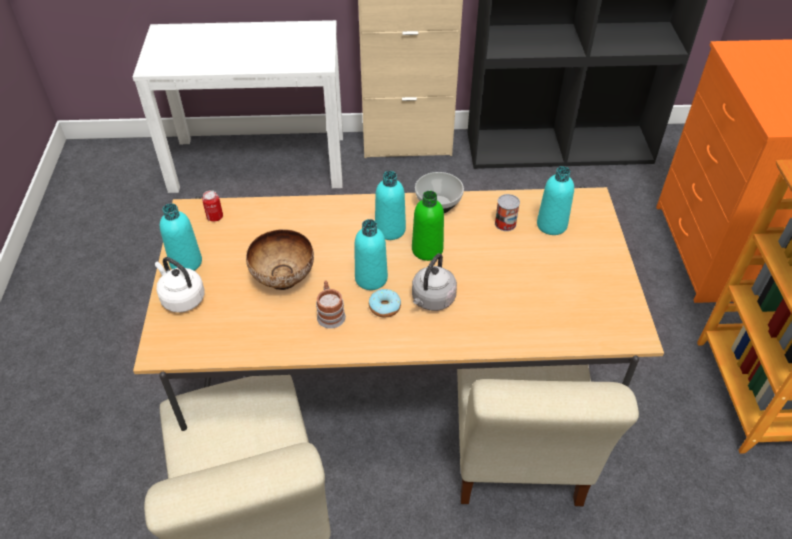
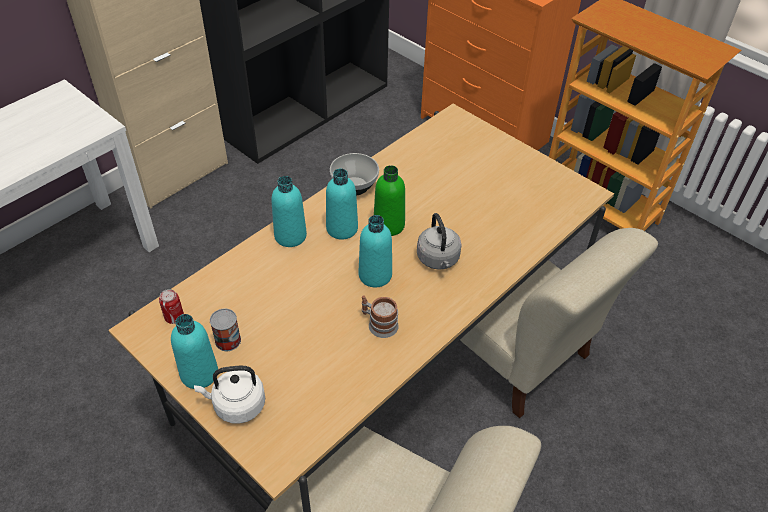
camera: 45 degrees left, 0 degrees up
(284, 280) = (308, 326): bowl -> none
(384, 307) = (412, 289): donut -> none
(505, 223) = (419, 170): can -> can (228, 340)
(551, 225) = (450, 152): turquoise bottle -> turquoise bottle (290, 236)

